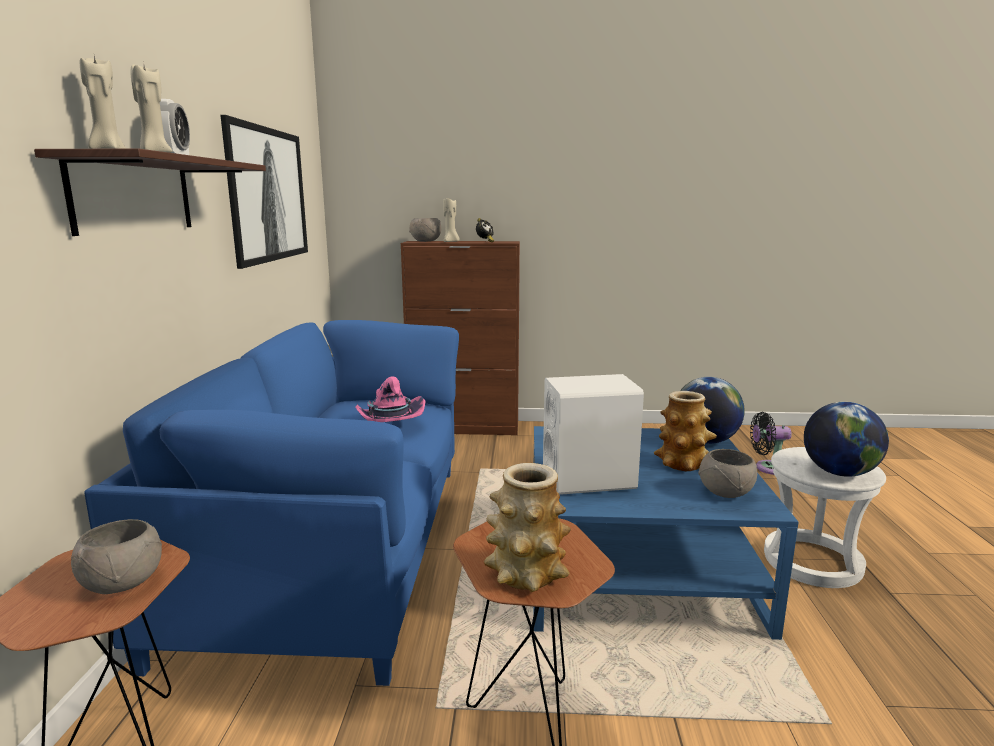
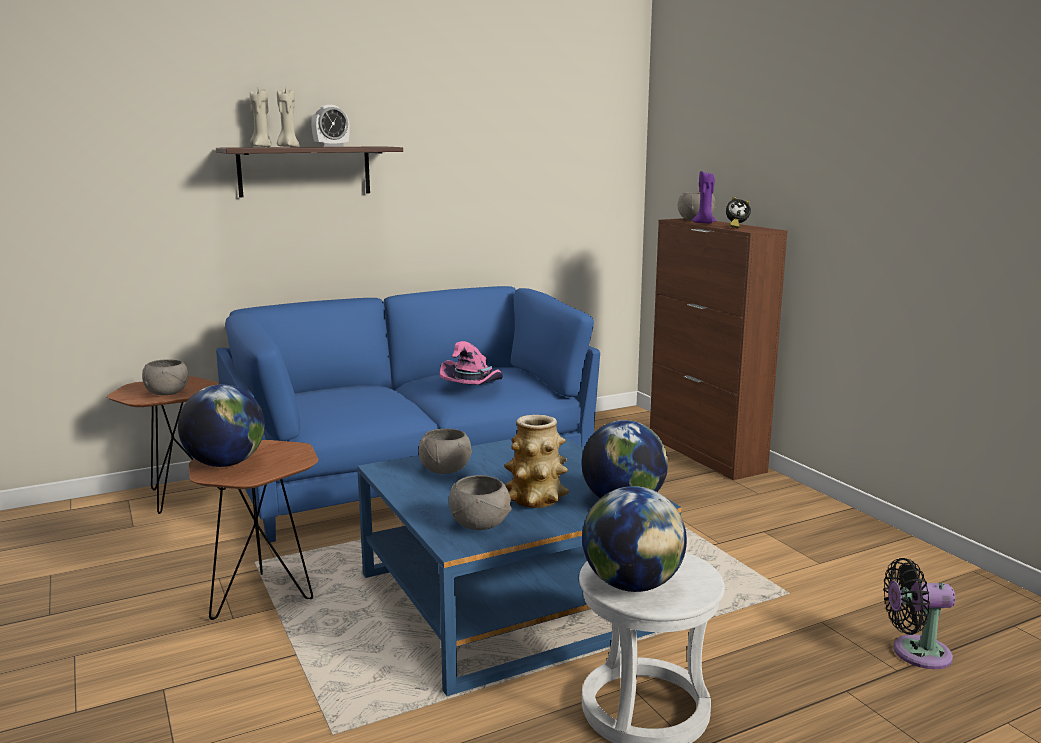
camera: 60 degrees right, 0 degrees up
(267, 195) = (505, 165): picture -> none
(451, 242) = (704, 223): beige candle -> purple candle
(526, 574) = (225, 464): vase -> globe
(589, 480) = (446, 470): white speaker -> grey bowl
(768, 468) = (915, 653): black fan -> black fan turned 60 degrees counterclockwise

